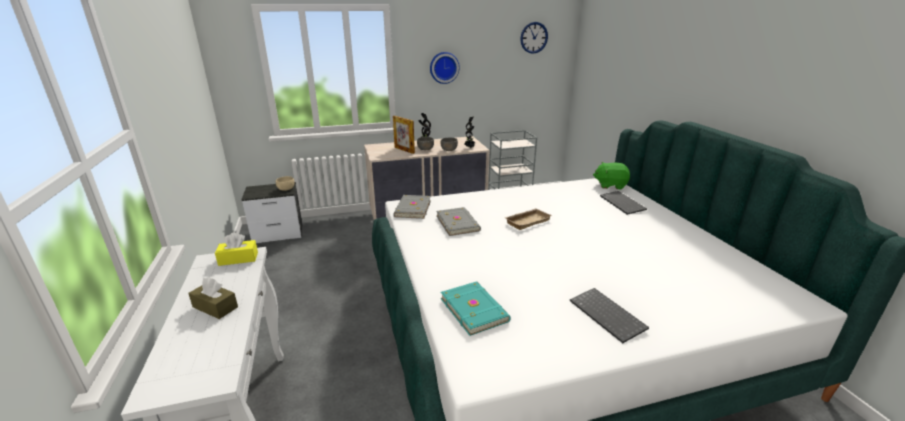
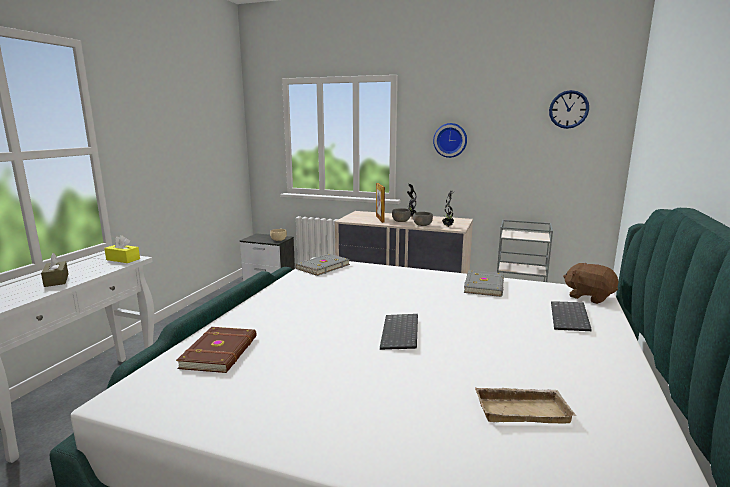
camera: 35 degrees right, 10 degrees down
(458, 223) = (340, 286): grey book -> grey book (485, 286)
(474, 309) = (221, 352): turquoise book -> brown book
(527, 221) = (411, 302): beige tray -> beige tray (522, 409)
(608, 315) = (327, 410): keyboard -> keyboard (401, 333)
(610, 185) = (589, 296): green plush toy -> brown plush toy

